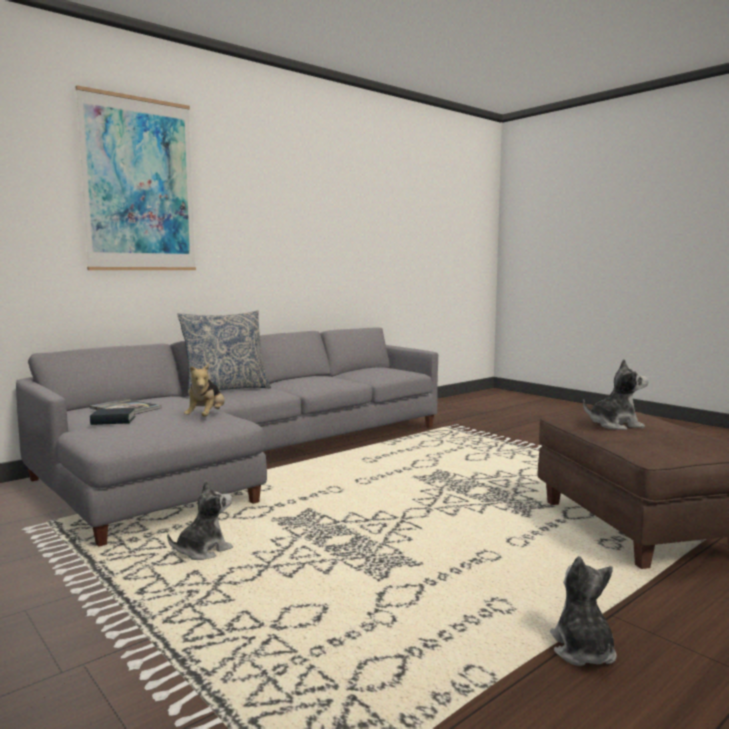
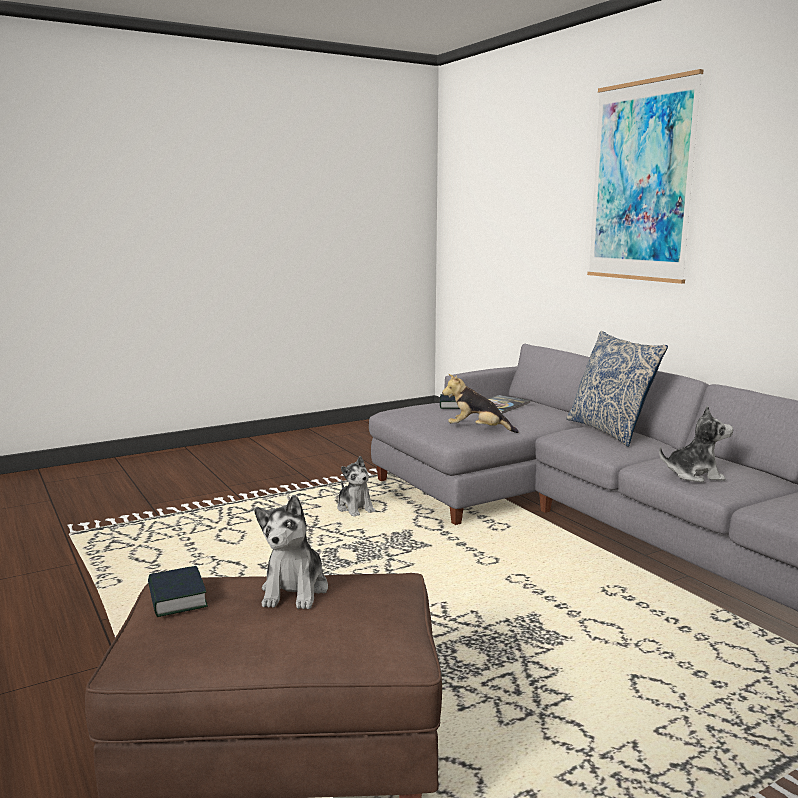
camera: 100 degrees right, 5 degrees up
(582, 651) = (90, 630): plush toy -> plush toy (694, 475)
(669, 444) = (177, 598): none -> book

